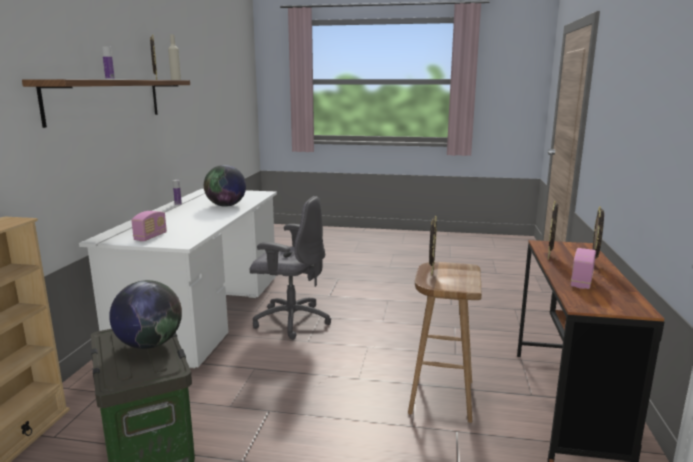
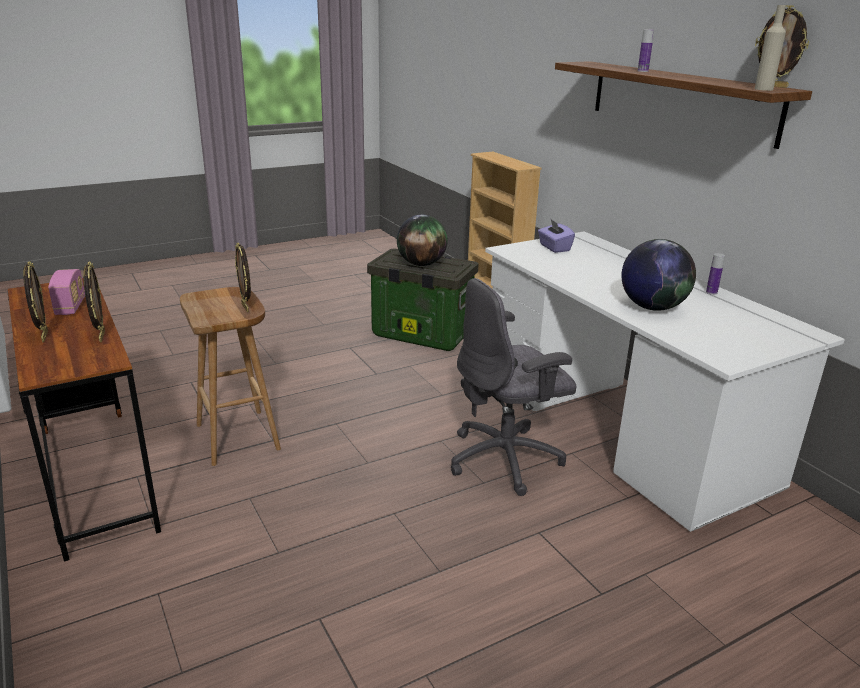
camera: 140 degrees right, 10 degrees up
(150, 237) = (554, 248): radio -> purple tissue box

